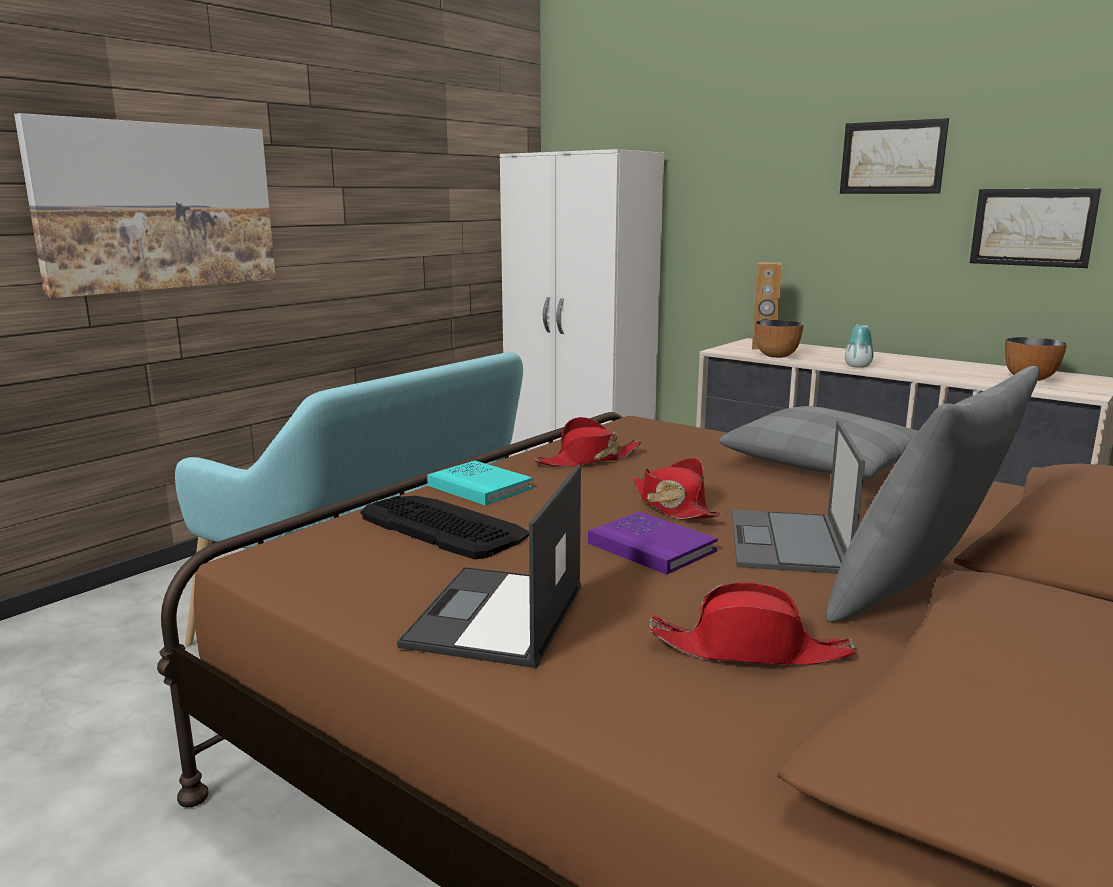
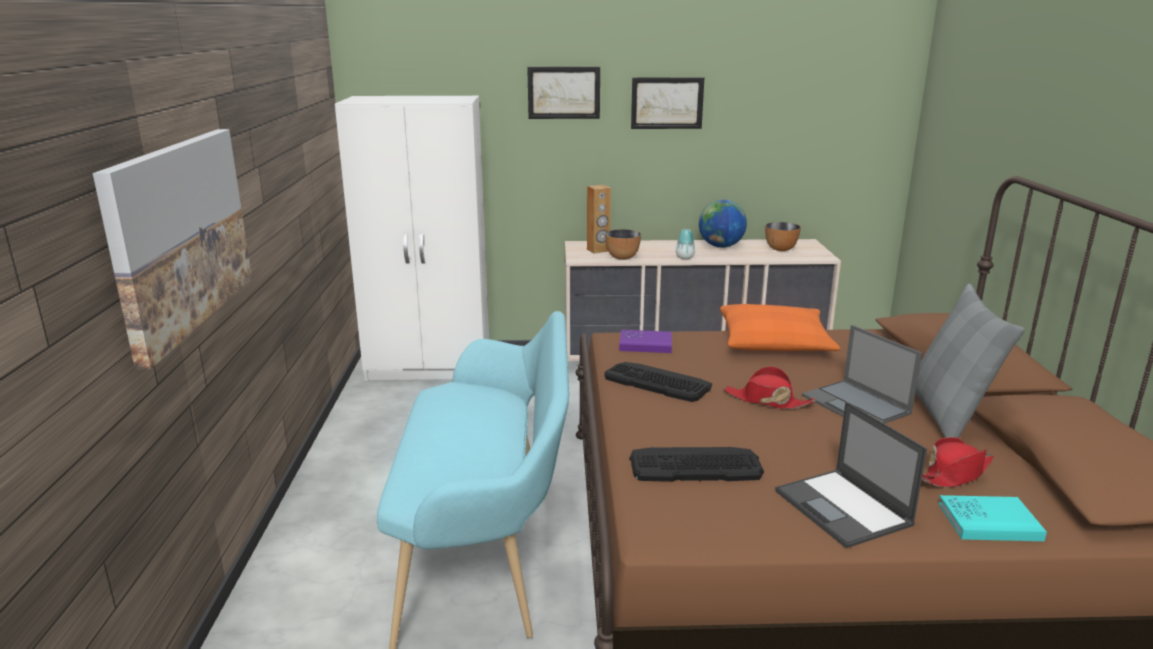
camera: 40 degrees left, 5 degrees up
(479, 487) = (646, 427): turquoise book -> turquoise book (989, 522)
(588, 460) = (657, 381): red hat -> keyboard
(651, 547) = (814, 433): purple book -> purple book (645, 344)
(828, 464) = (774, 342): grey pillow -> orange pillow
(938, 365) = (720, 246): none -> globe
(1032, 227) = (759, 150): picture -> picture (564, 92)

